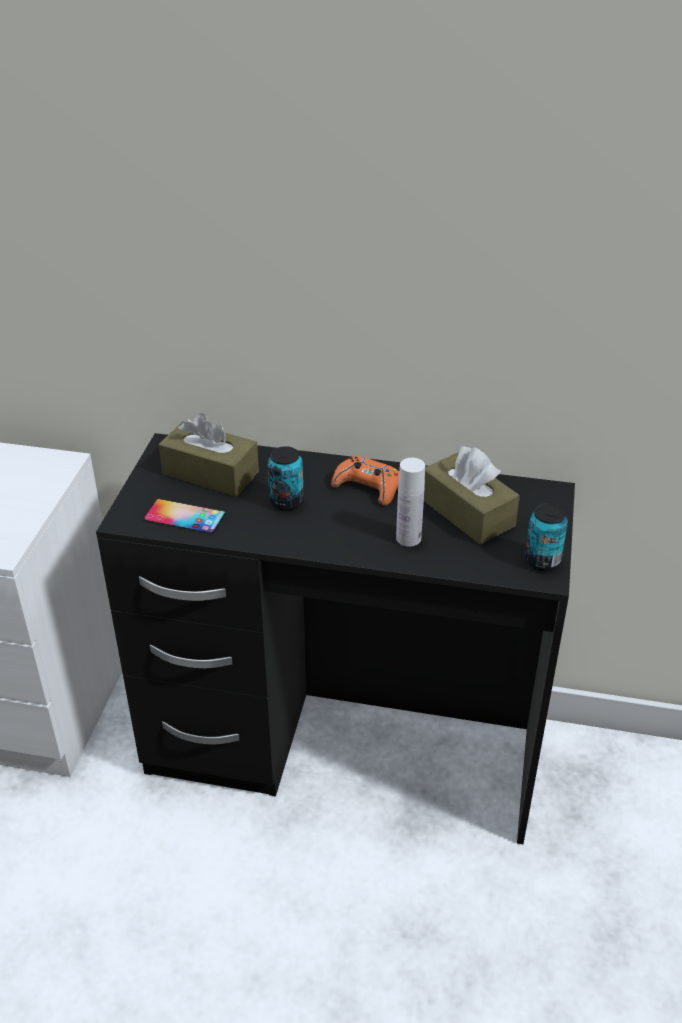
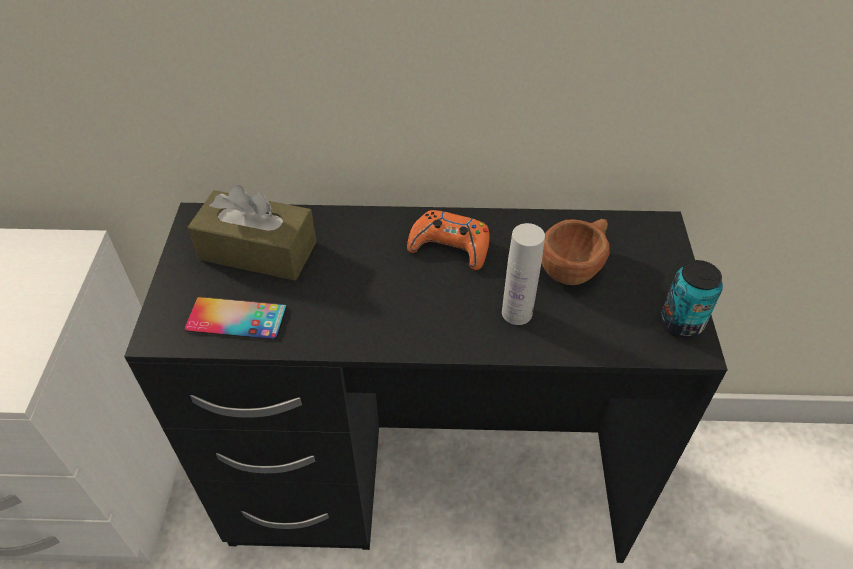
camera: 10 degrees left, 10 degrees up
(286, 501) = (358, 279): can -> none
(467, 512) = (575, 267): brown tissue box -> brown cup

